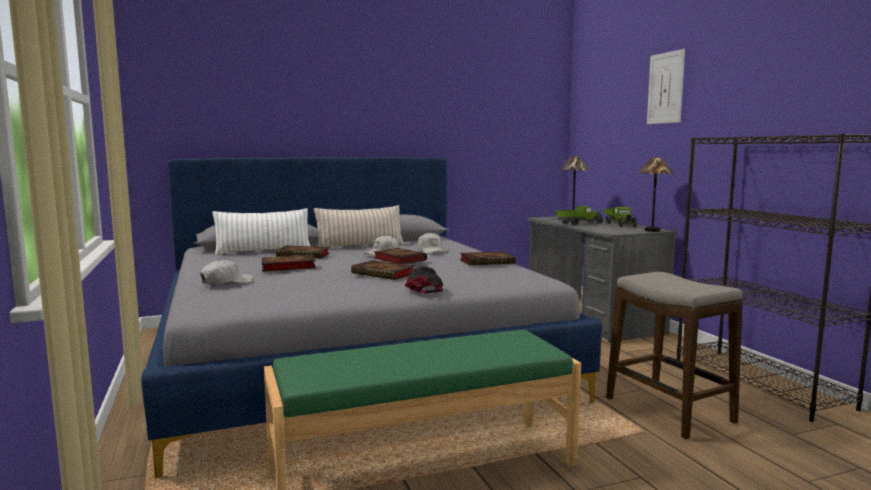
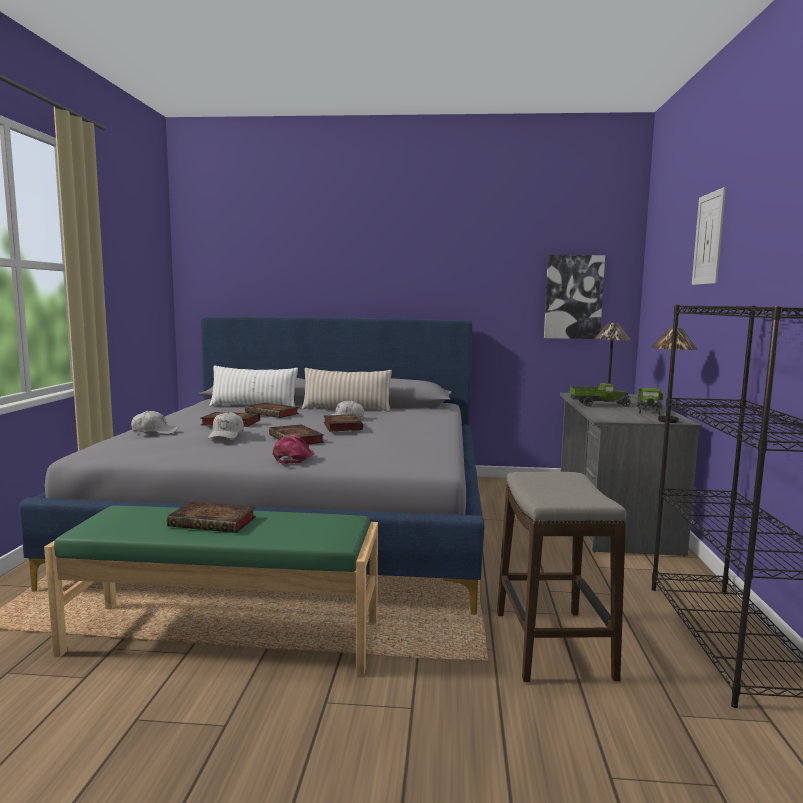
camera: 25 degrees right, 0 degrees up
(423, 288) = (294, 458): black cap -> pink cap
(431, 250) = (398, 420): white cap -> white cap (226, 435)
(488, 262) = (423, 438): book -> book (215, 522)
(521, 136) = (573, 297): none -> picture

